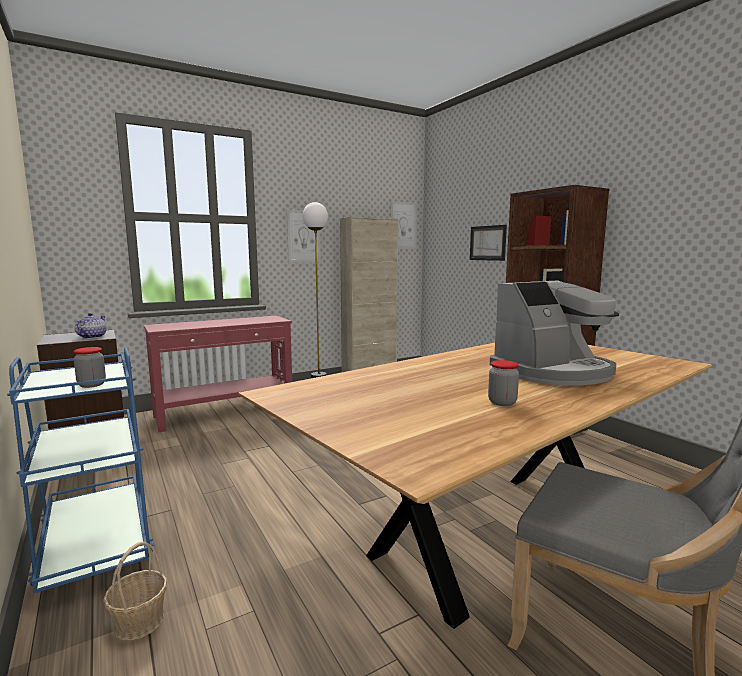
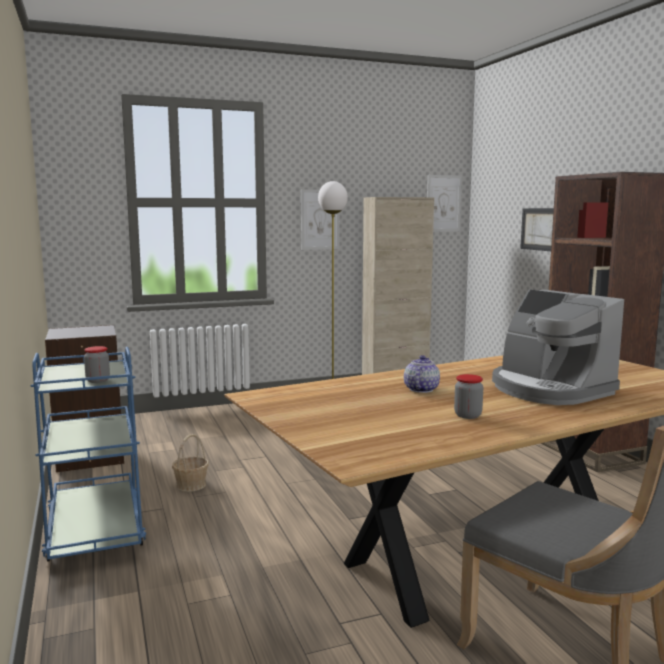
camera: 10 degrees right, 0 degrees up
(92, 337) = (93, 333): teapot -> teapot (420, 389)
(139, 621) = (132, 592): basket -> basket (191, 485)
(226, 412) = (225, 419): red console table -> none
(553, 372) = (549, 389): coffee machine -> coffee machine turned 75 degrees clockwise

